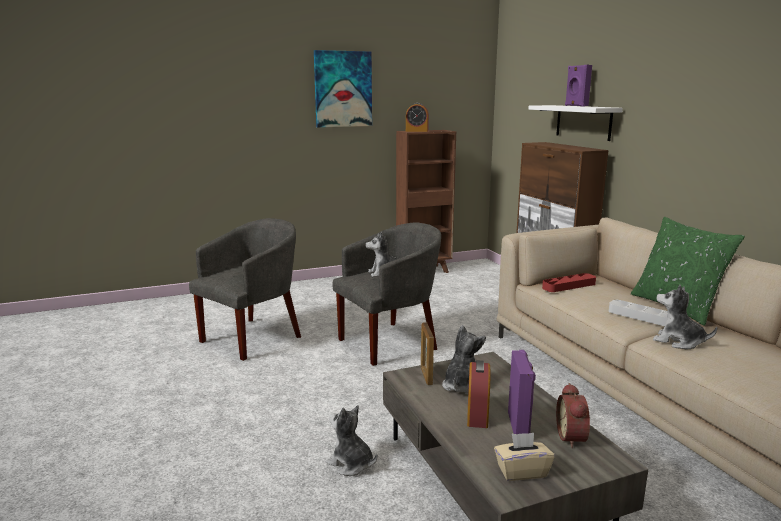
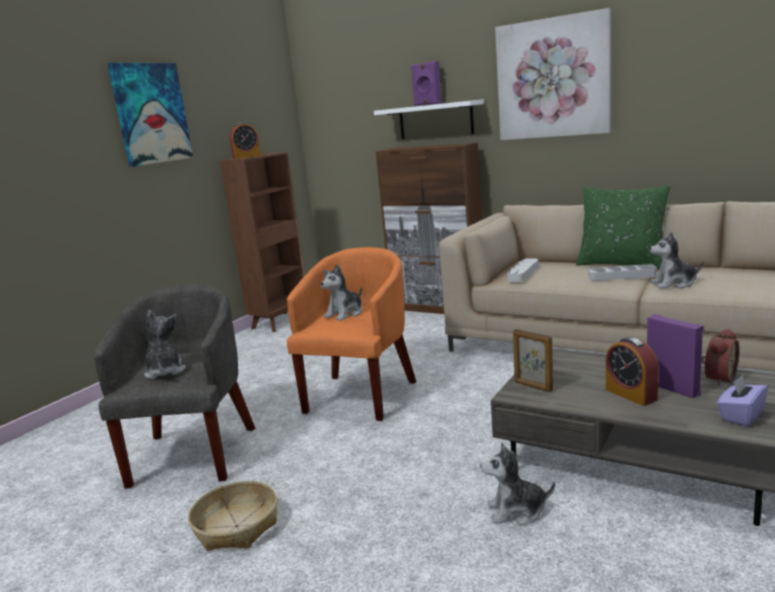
camera: 35 degrees left, 0 degrees up
(211, 388) = (237, 526): none -> basket
(390, 342) = (361, 394): grey armchair -> orange armchair
(461, 386) = (574, 380): plush toy -> plush toy (165, 371)
(521, 471) = (741, 415): beige tissue box -> purple tissue box
(569, 286) = (523, 273): red tray -> grey tray
(573, 437) = (717, 378): alarm clock -> alarm clock turned 105 degrees counterclockwise
(683, 95) = (552, 78): none -> picture

